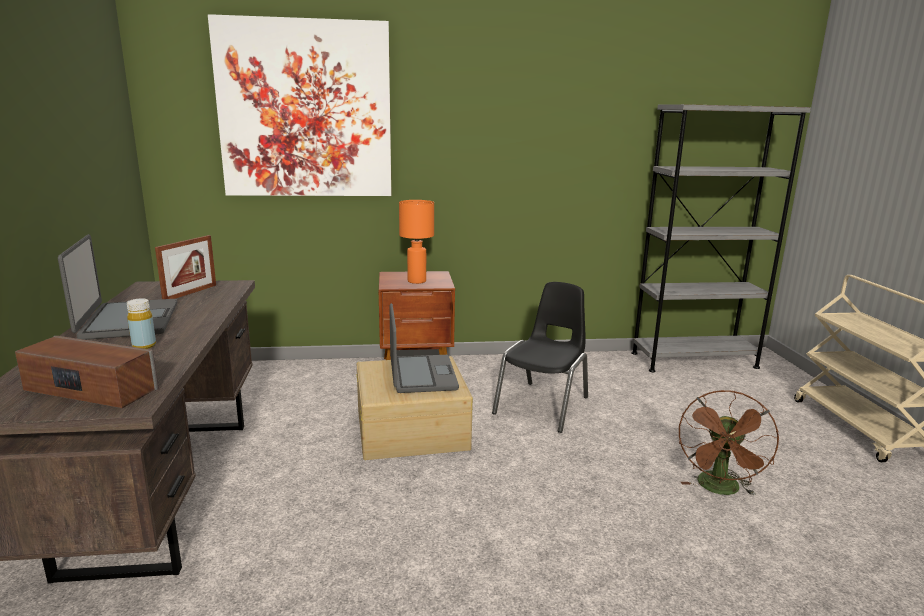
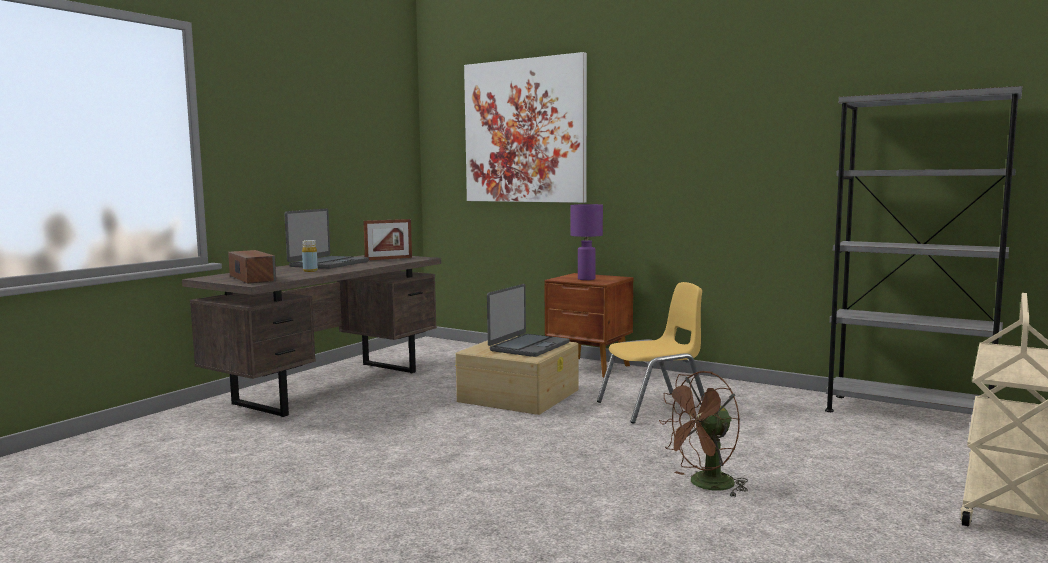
camera: 40 degrees right, 10 degrees down
(416, 281) = (585, 279): orange table lamp -> purple table lamp
(543, 406) = (653, 407): black chair -> yellow chair

